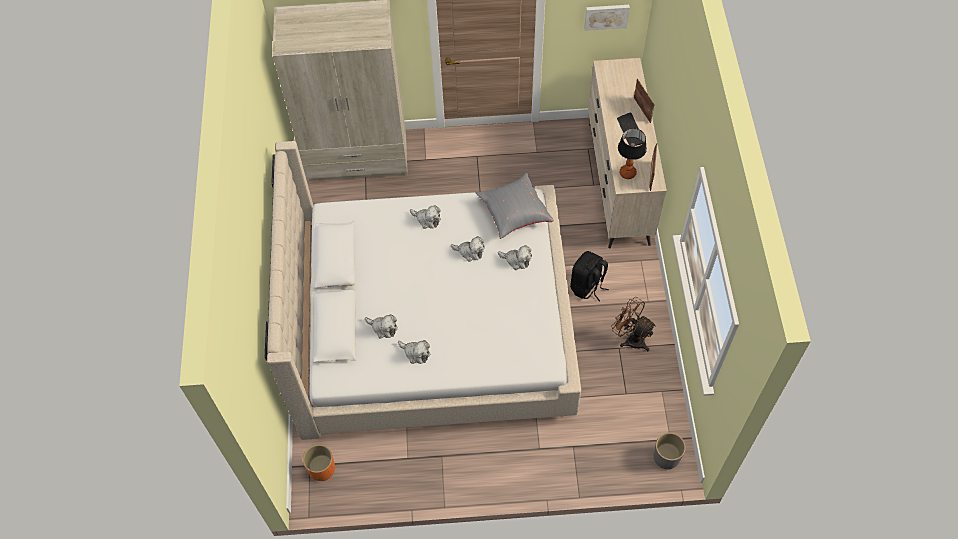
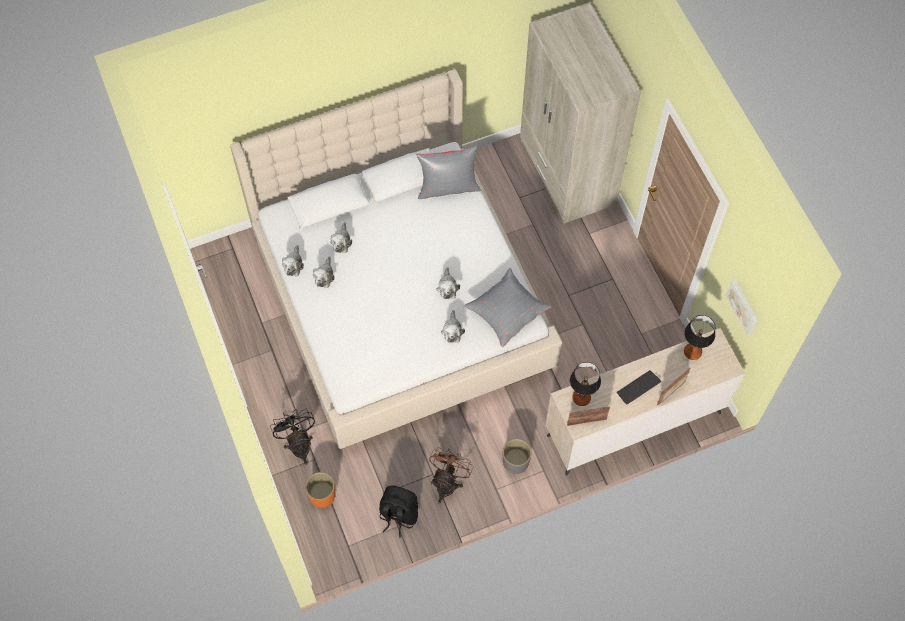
camera: 70 degrees right, 5 degrees up
(321, 468) = (232, 258): orange planter -> orange planter (322, 495)
(363, 222) = (448, 187): none -> grey pillow
(427, 219) = (471, 239): plush toy -> plush toy (293, 264)
(553, 456) = (299, 444): none -> black fan
(587, 286) = (493, 426): black backpack -> black backpack (398, 515)
(609, 84) = (693, 352): none -> table lamp
(666, 457) = (327, 546): grey planter -> grey planter (515, 462)

